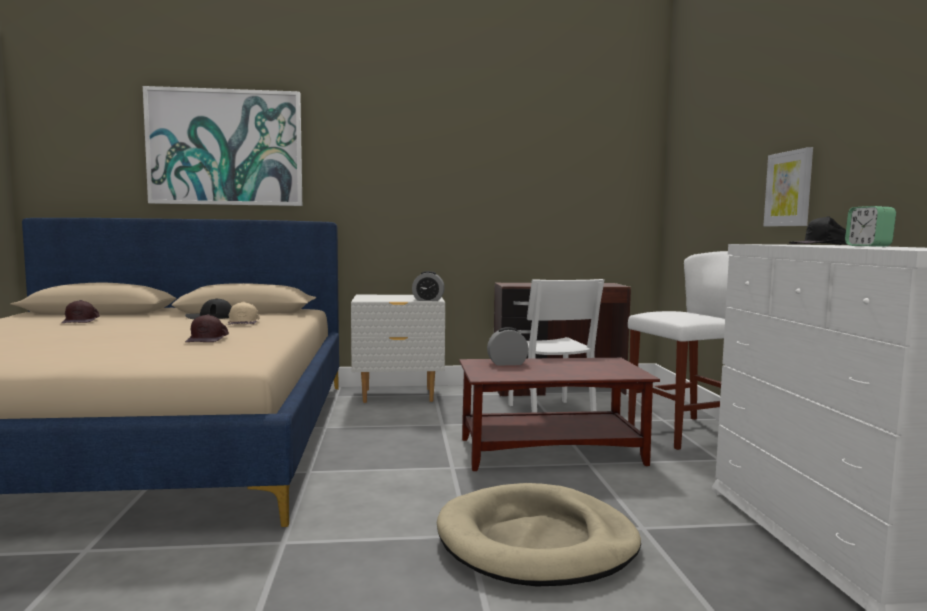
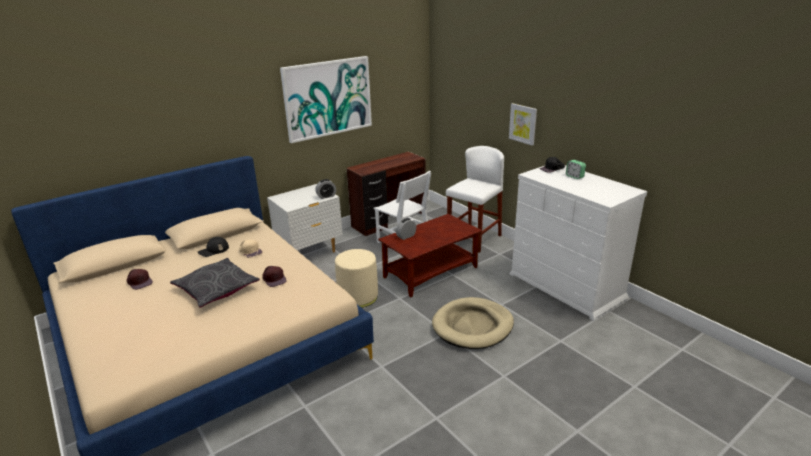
camera: 30 degrees left, 20 degrees up
(128, 335) = (216, 289): none -> grey pillow
(225, 148) = (158, 118): picture -> picture (328, 98)
(390, 450) = (358, 297): none -> beige ottoman

